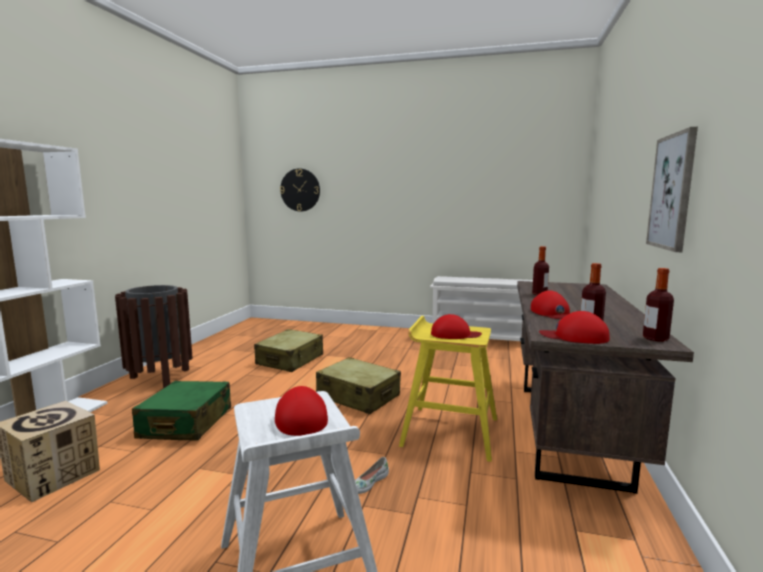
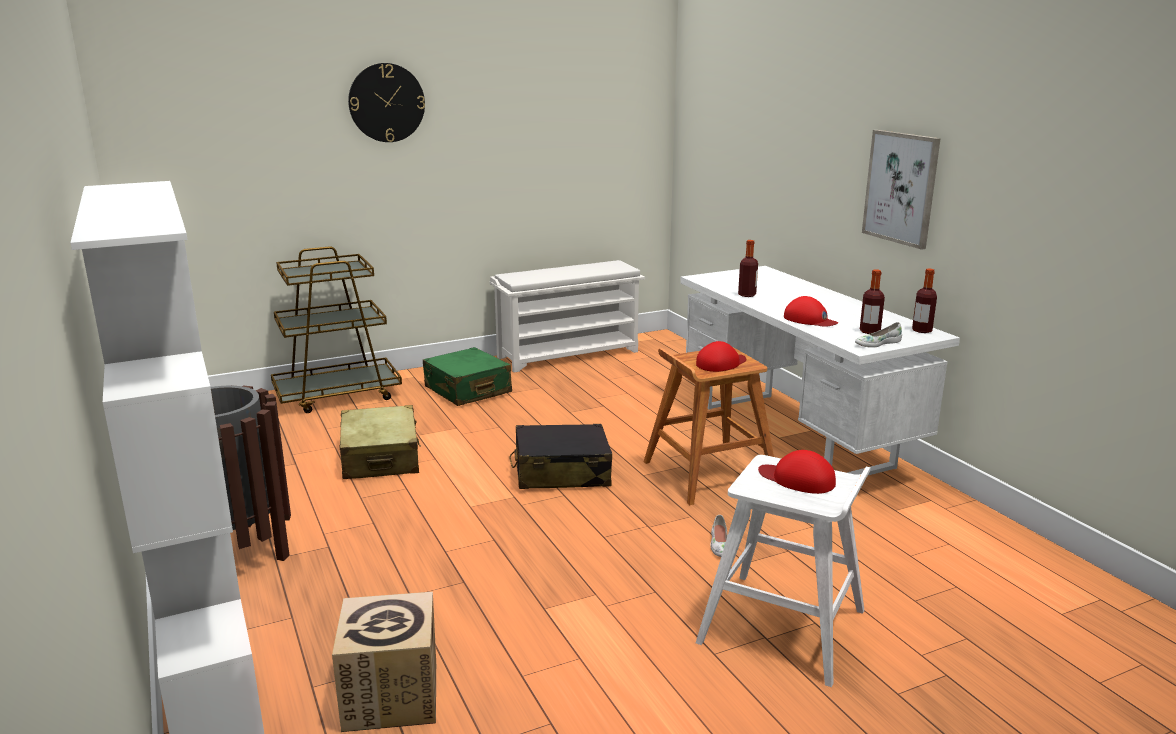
camera: 40 degrees left, 10 degrees up
(186, 423) = (422, 580): green suitcase -> green suitcase (467, 390)
(300, 190) = (233, 151): wall clock -> wall clock (386, 103)
(328, 329) = (338, 395): none -> brown cart
(358, 396) = (561, 472): beige suitcase -> black suitcase
(449, 431) = (707, 473): yellow stool -> brown stool
(569, 431) = (795, 436): brown desk -> white desk
(574, 337) = (877, 343): red cap -> white shoe

